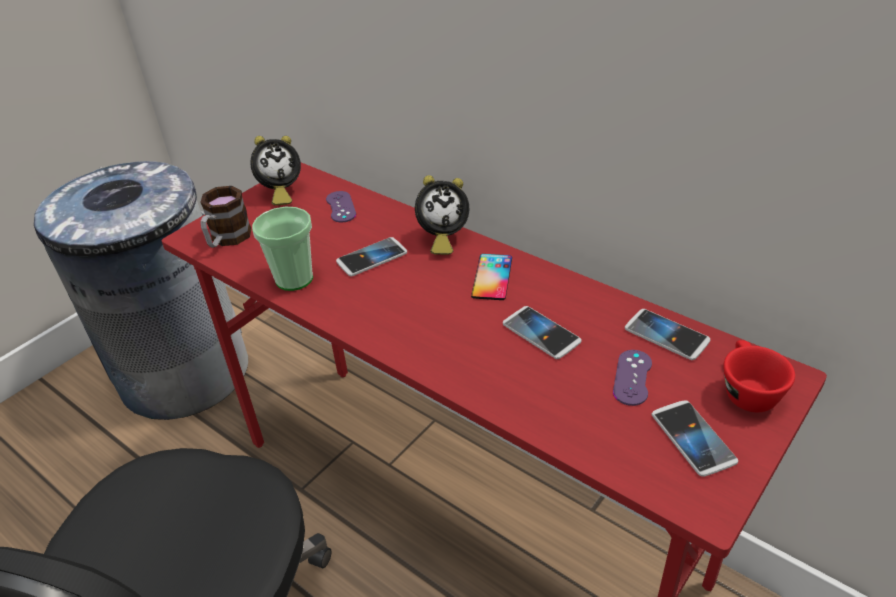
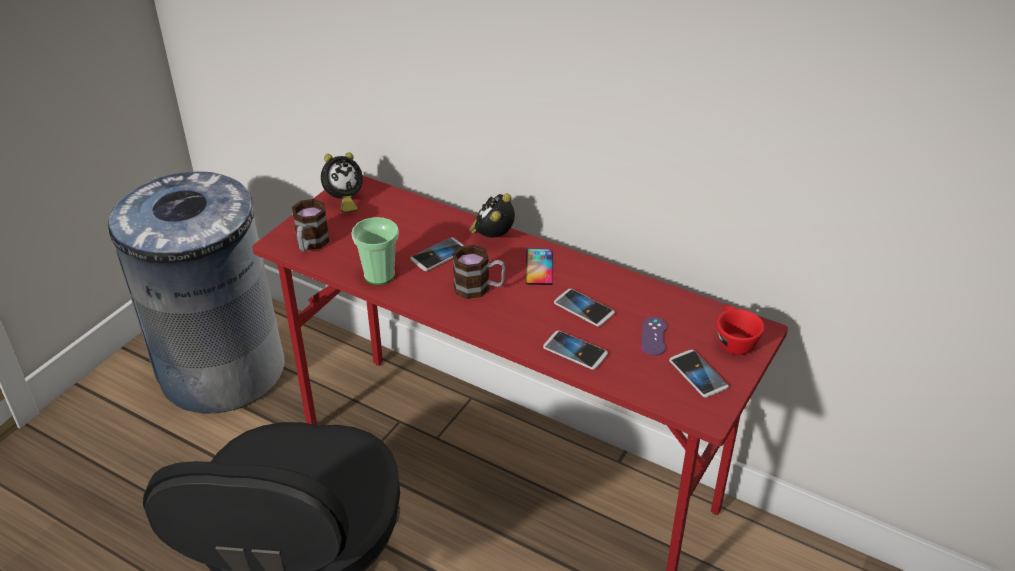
camera: 10 degrees left, 0 degrees up
(341, 207) = (400, 212): purple game controller -> none
(411, 300) = (479, 288): none -> mug
(442, 239) = (493, 237): alarm clock -> alarm clock turned 135 degrees clockwise
(666, 335) = (676, 305): phone -> phone (575, 351)

